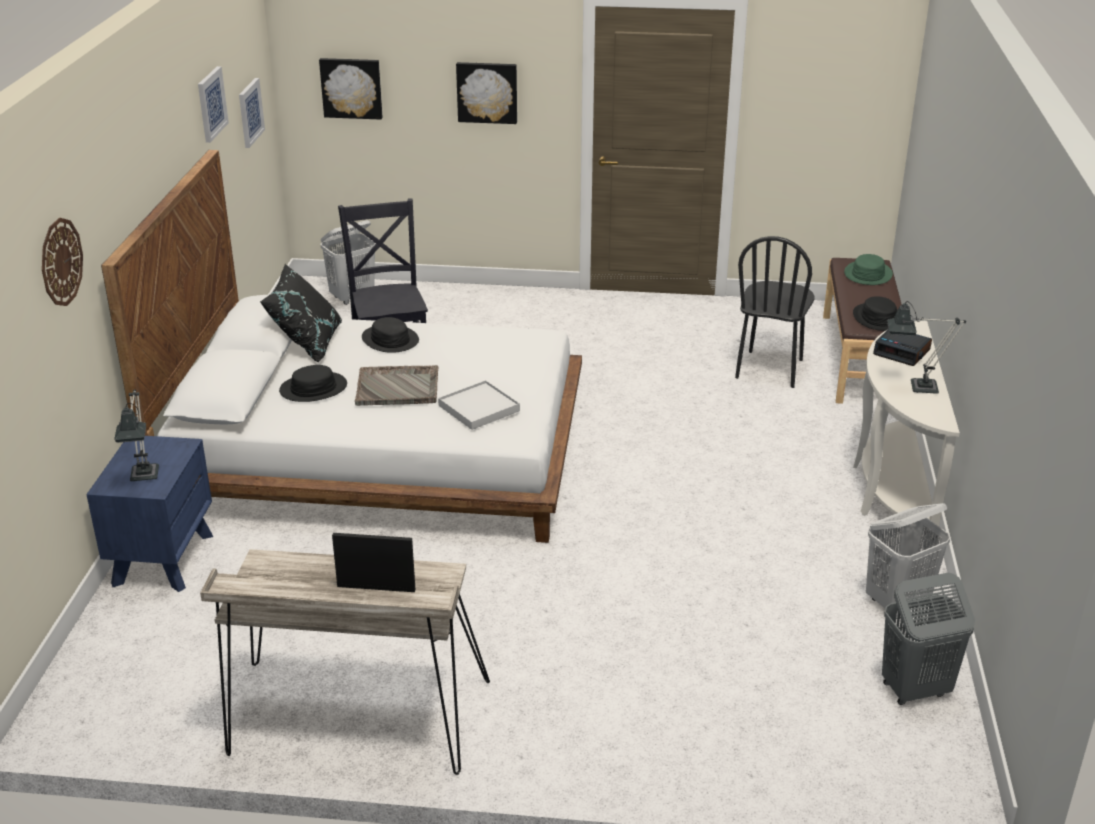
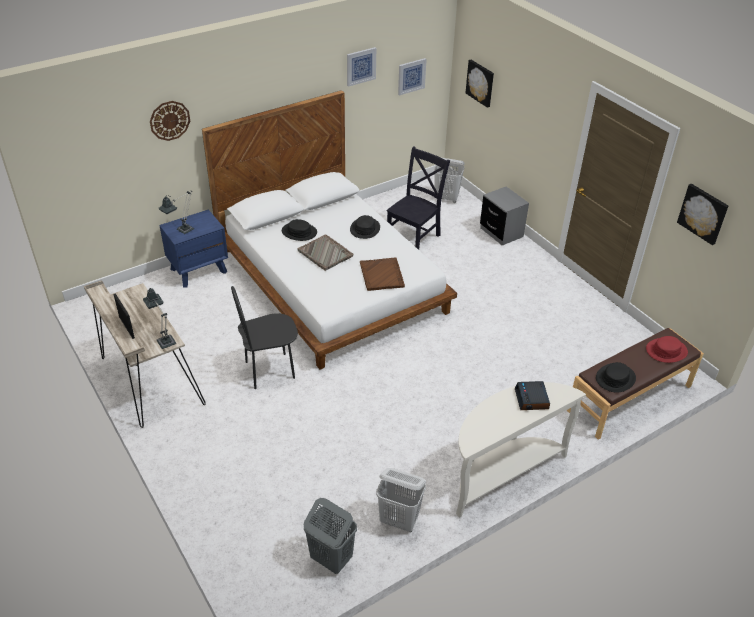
camera: 50 degrees right, 10 degrees up
(306, 343) = (334, 209): black pillow -> none
(479, 296) = (501, 232): none -> grey nightstand
(479, 408) = (334, 285): white tray -> none
(487, 92) = (536, 117): picture -> picture (703, 213)
(507, 369) = (381, 275): none -> brown tray
(770, 369) = (568, 367): black chair -> black chair (270, 370)
(867, 274) = (666, 350): green hat -> red hat
(916, 387) = (496, 421): table lamp -> table lamp (164, 339)

